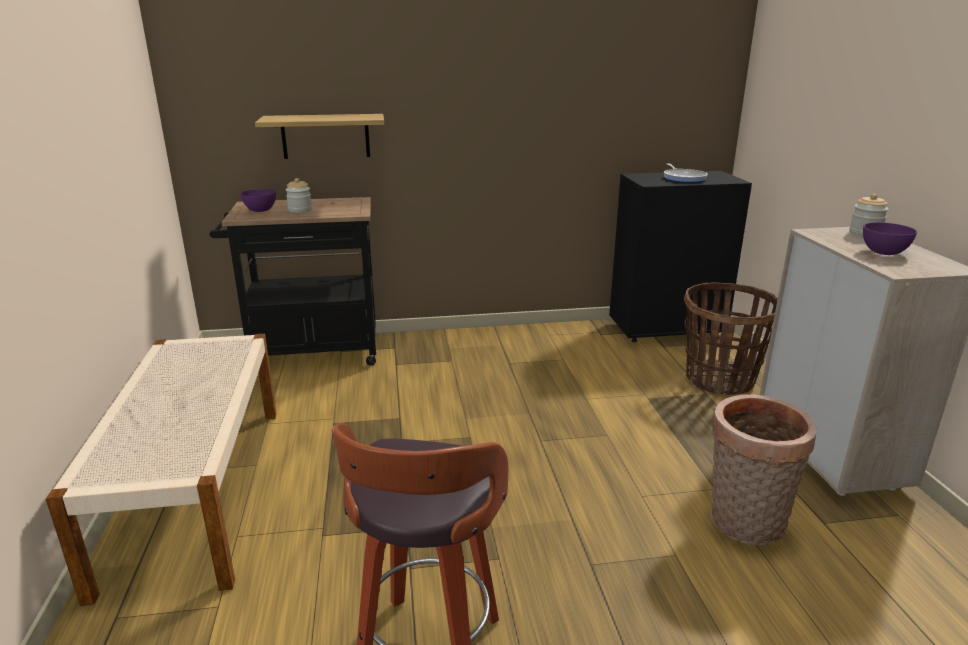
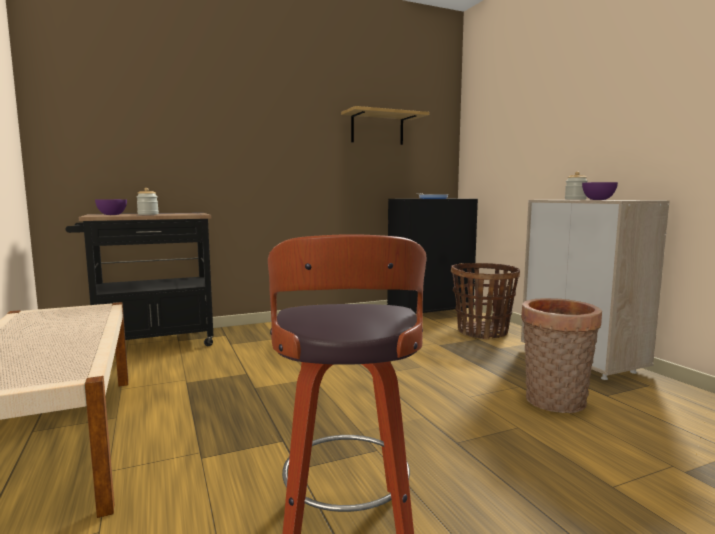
camera: 15 degrees left, 15 degrees down
(325, 136) = (168, 163): shelf -> shelf (377, 129)

